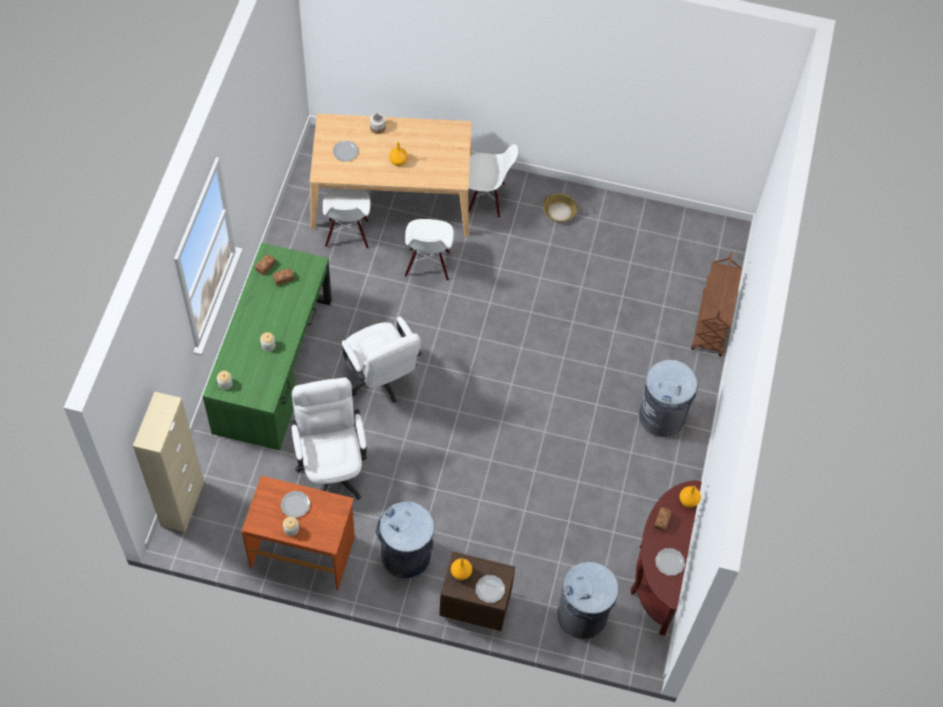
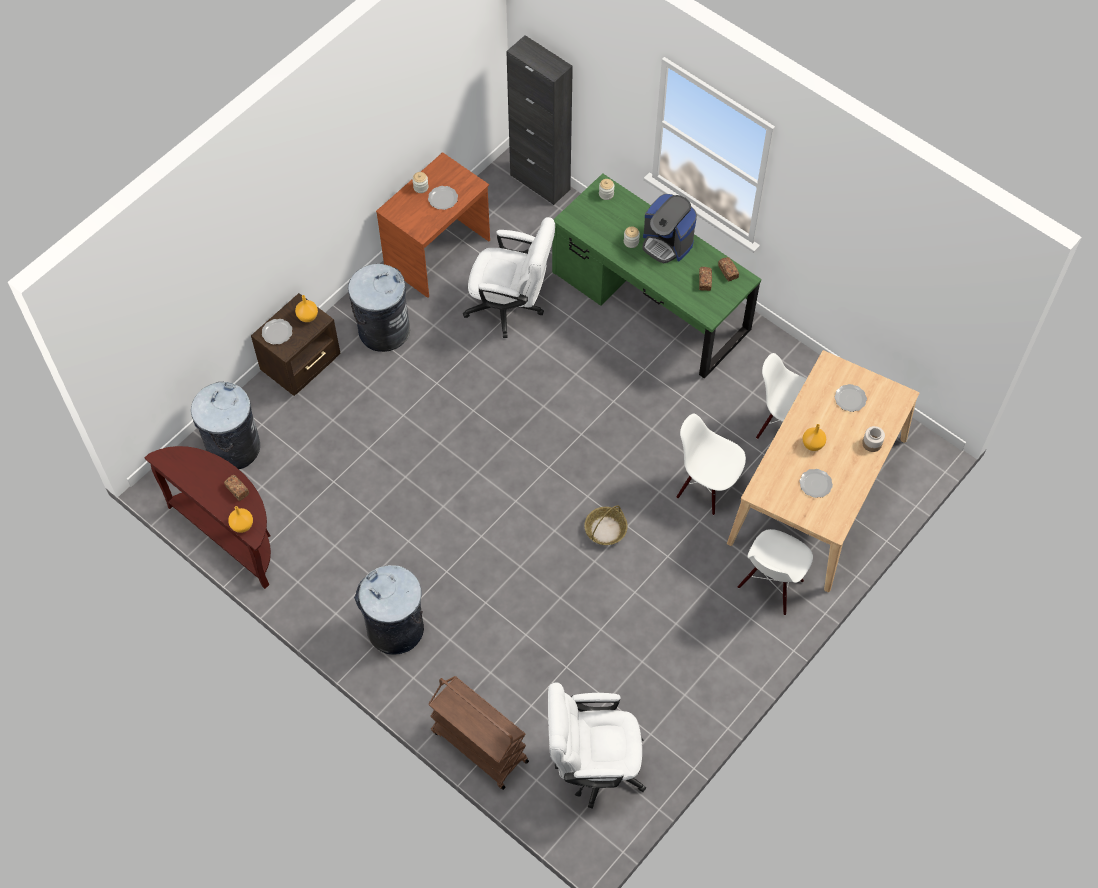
camera: 120 degrees right, 0 degrees up
(182, 503) = (540, 182): beige cabinet -> black cabinet
(257, 319) = (667, 243): none -> coffee machine
(381, 379) = (585, 386): white office chair -> white office chair (593, 765)
(560, 211) = (716, 657): basket -> basket (605, 530)
(669, 562) = (193, 475): plate -> plate (816, 484)

